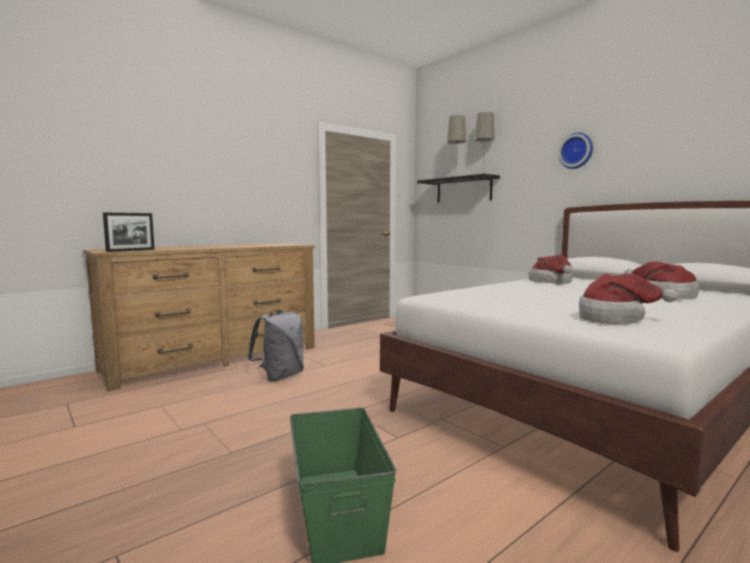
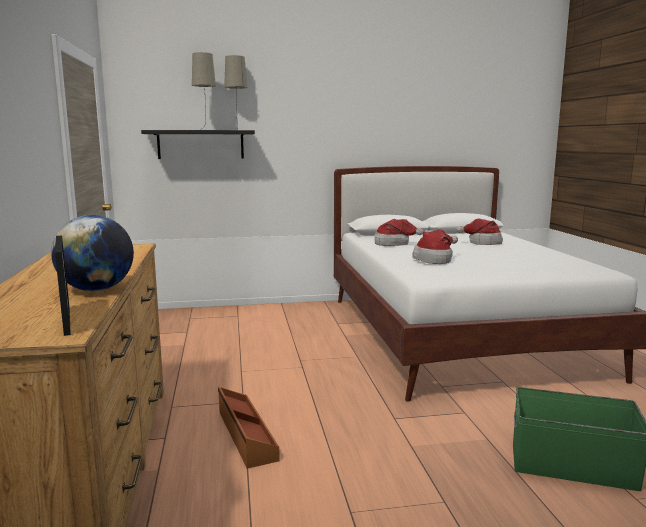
camera: 60 degrees left, 5 degrees up
(189, 248) = (96, 289): none -> globe
(280, 376) = (245, 435): grey backpack -> brown storage box
(576, 151) = (338, 114): wall clock -> none
(614, 318) = (554, 265): hat -> hat (435, 259)

